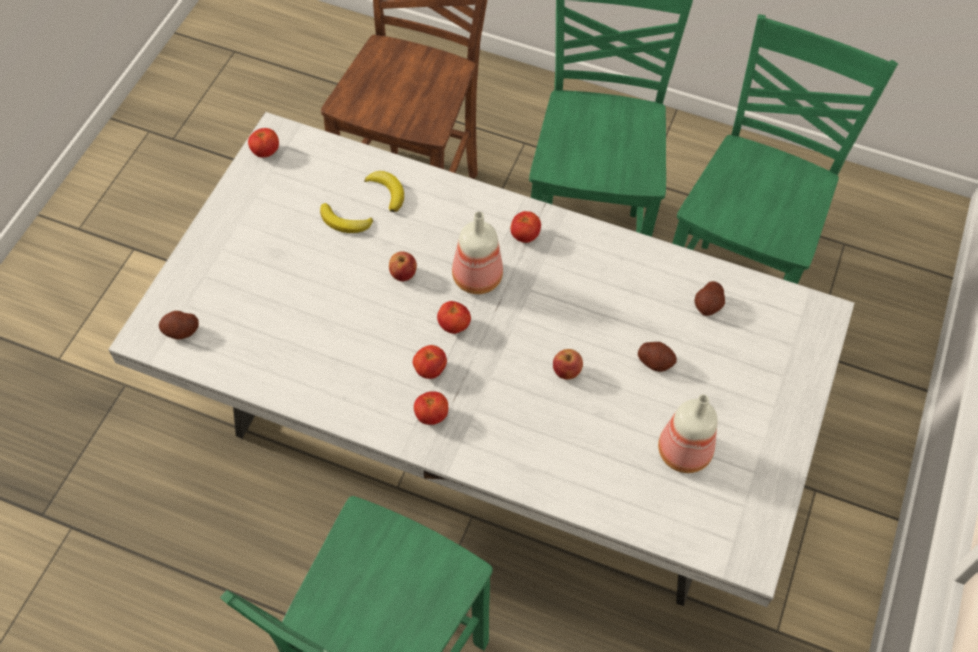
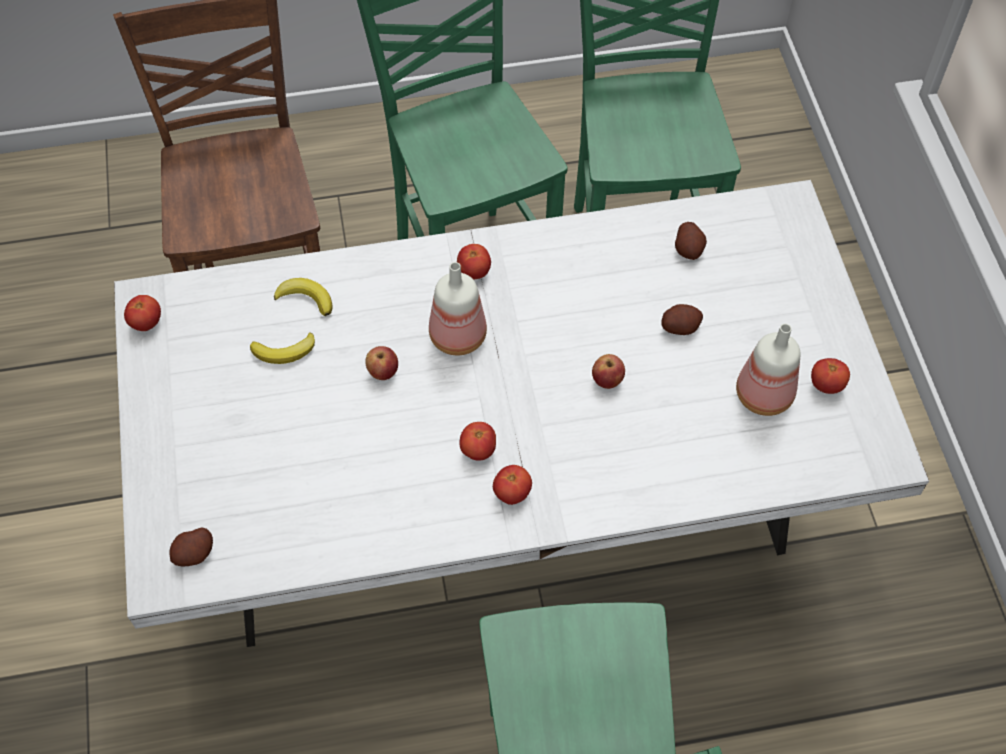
camera: 30 degrees left, 0 degrees up
(454, 325) = (469, 395): tomato -> tomato (826, 385)

